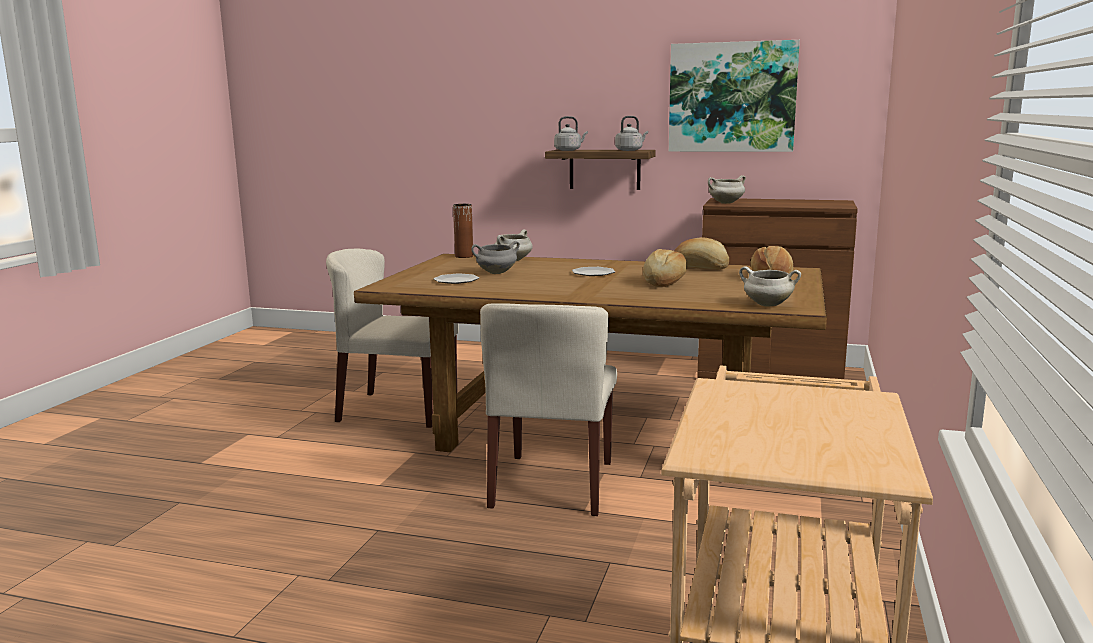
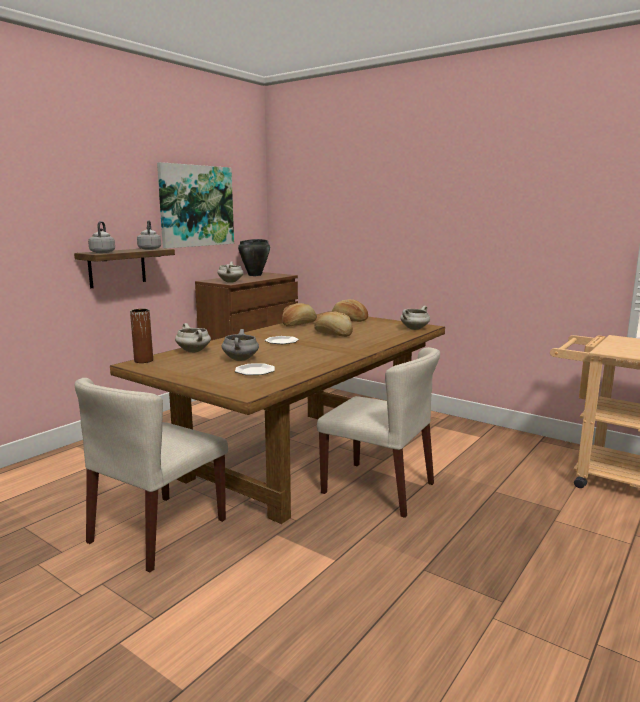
camera: 70 degrees left, 0 degrees up
(809, 201) = (255, 275): none -> black cooking pot

